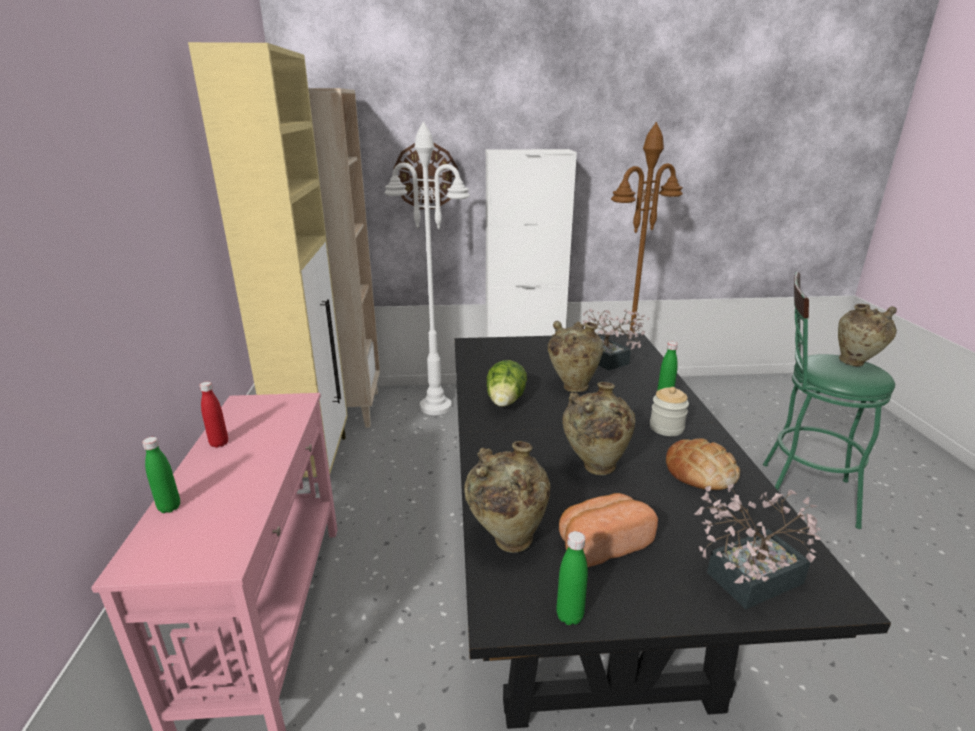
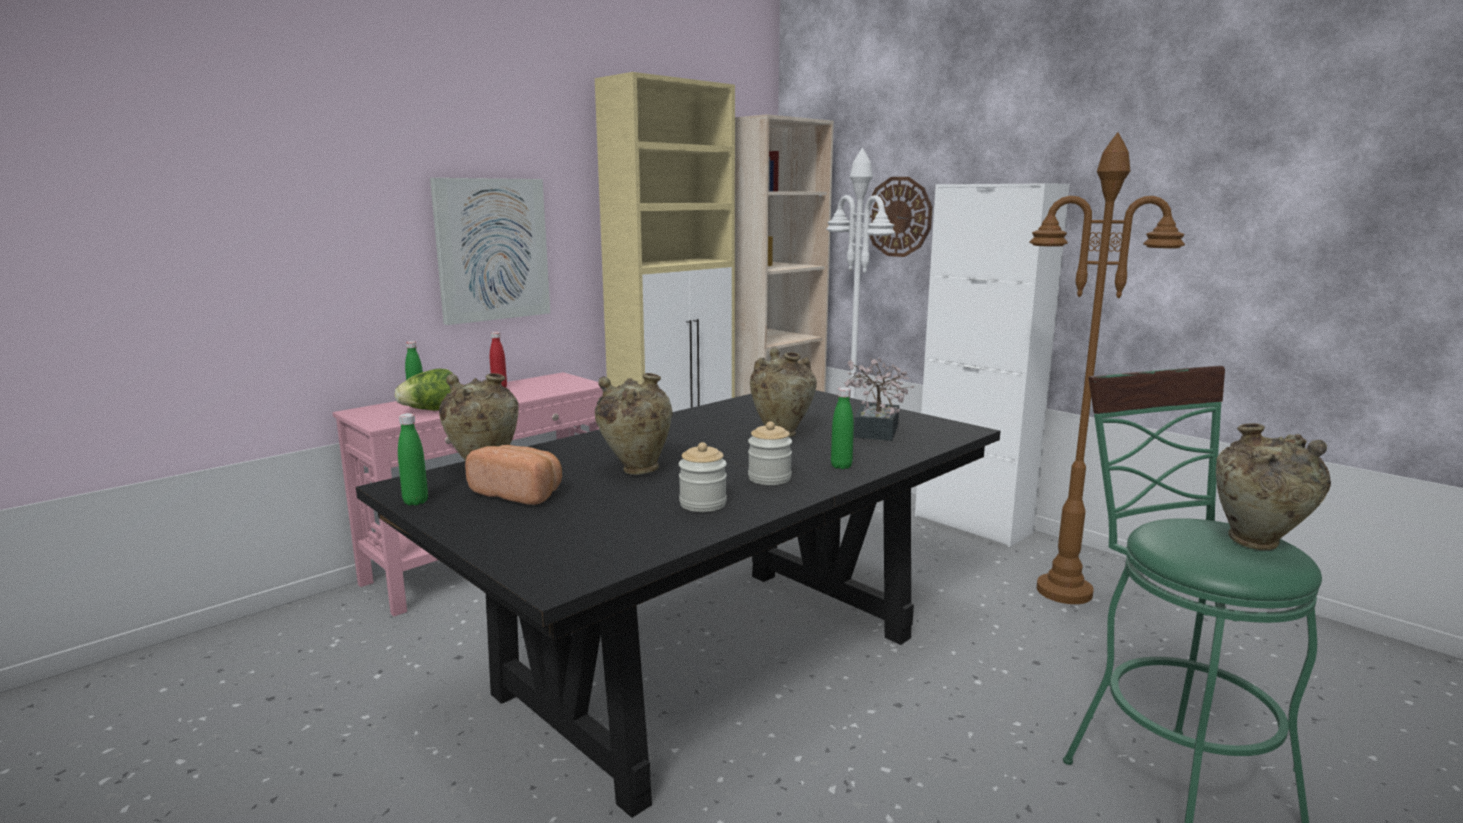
camera: 50 degrees right, 10 degrees down
(156, 283) = (492, 249): none -> picture
(505, 402) = (697, 423): lettuce -> lettuce (431, 410)
(700, 471) = (703, 504): bread -> jar
(745, 580) = (533, 546): potted plant -> none

